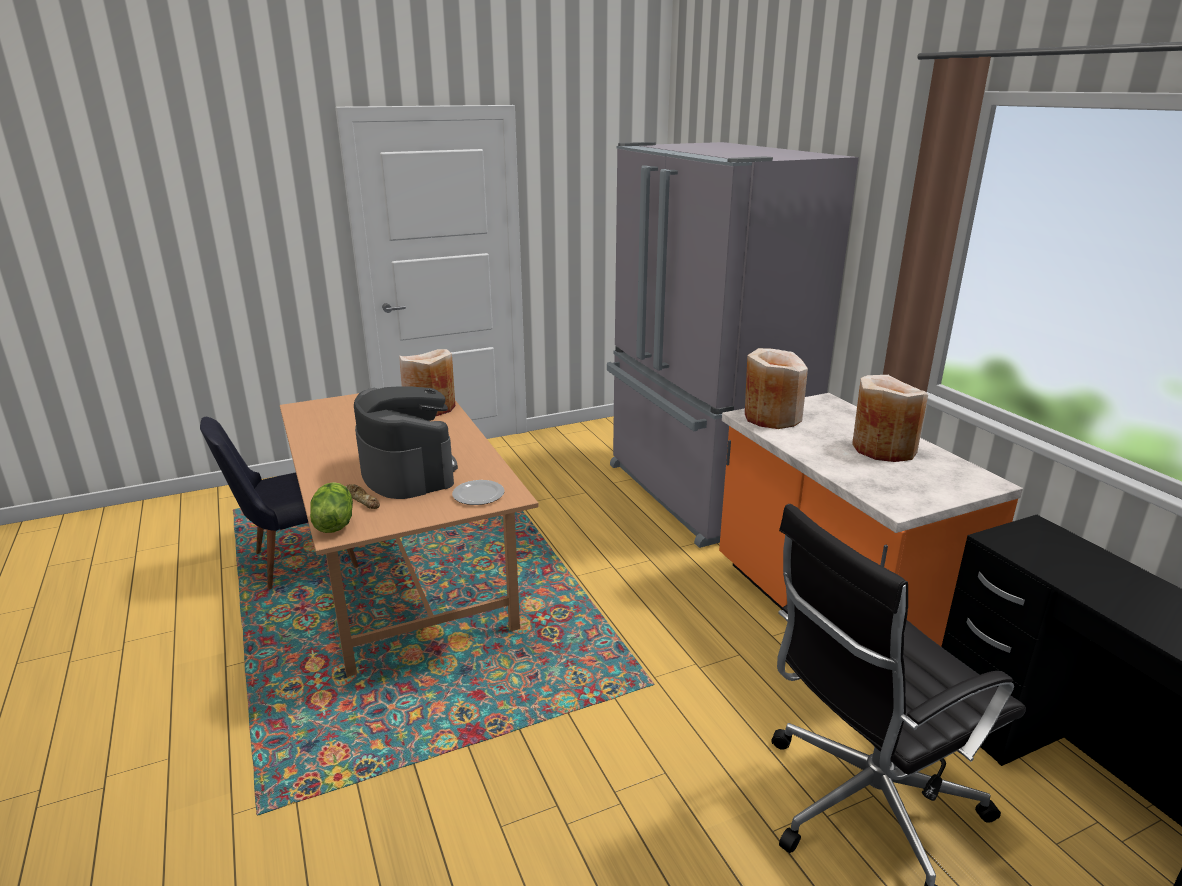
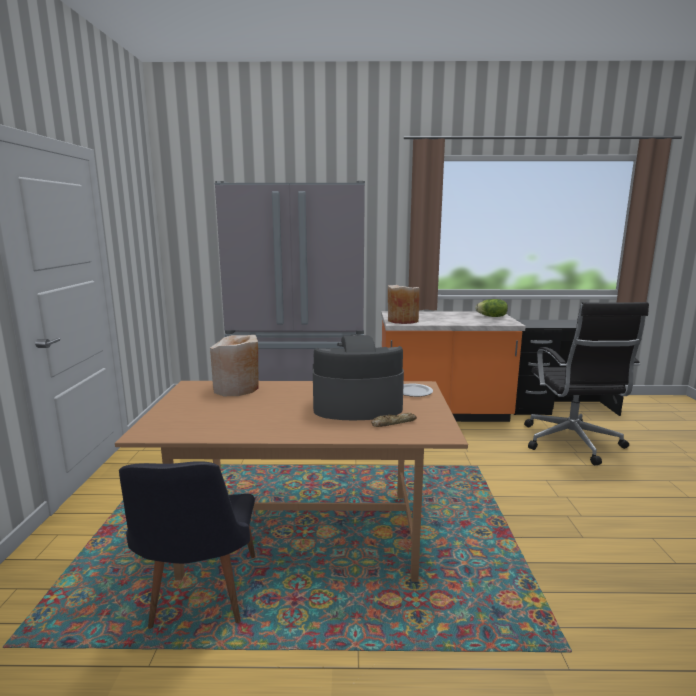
camera: 65 degrees left, 10 degrees down
(333, 523) = (427, 435): lettuce -> lettuce (492, 316)
(883, 448) = (454, 315): beige vase -> none

